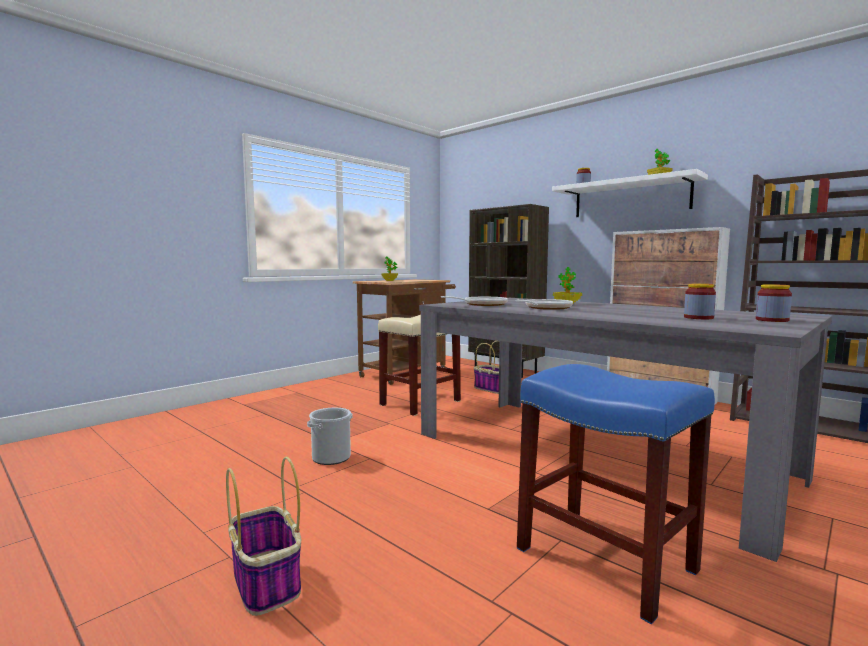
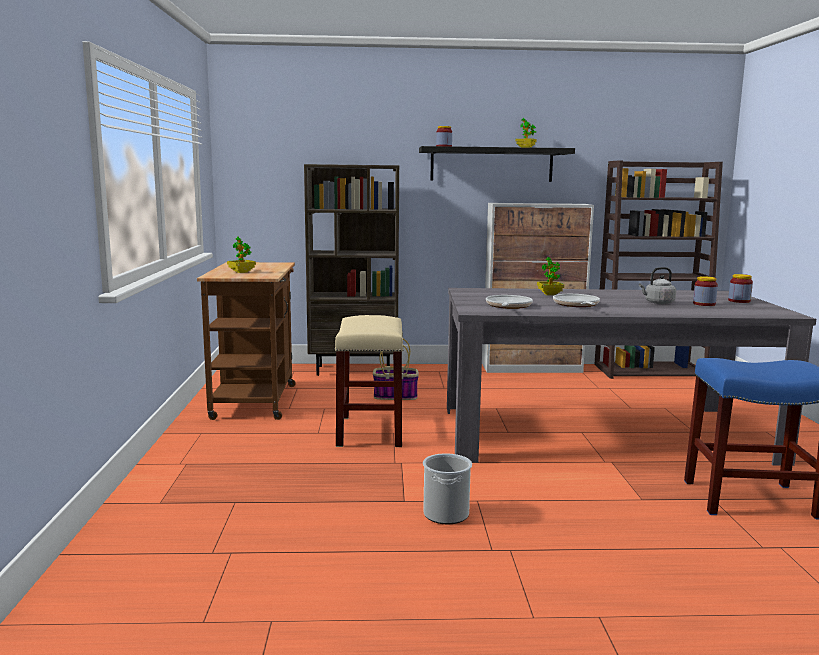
camera: 45 degrees left, 5 degrees up
(267, 582) = (661, 611): basket -> none
(630, 198) = (491, 165): white shelf -> black shelf
(643, 313) = (657, 303): none -> grey kettle

